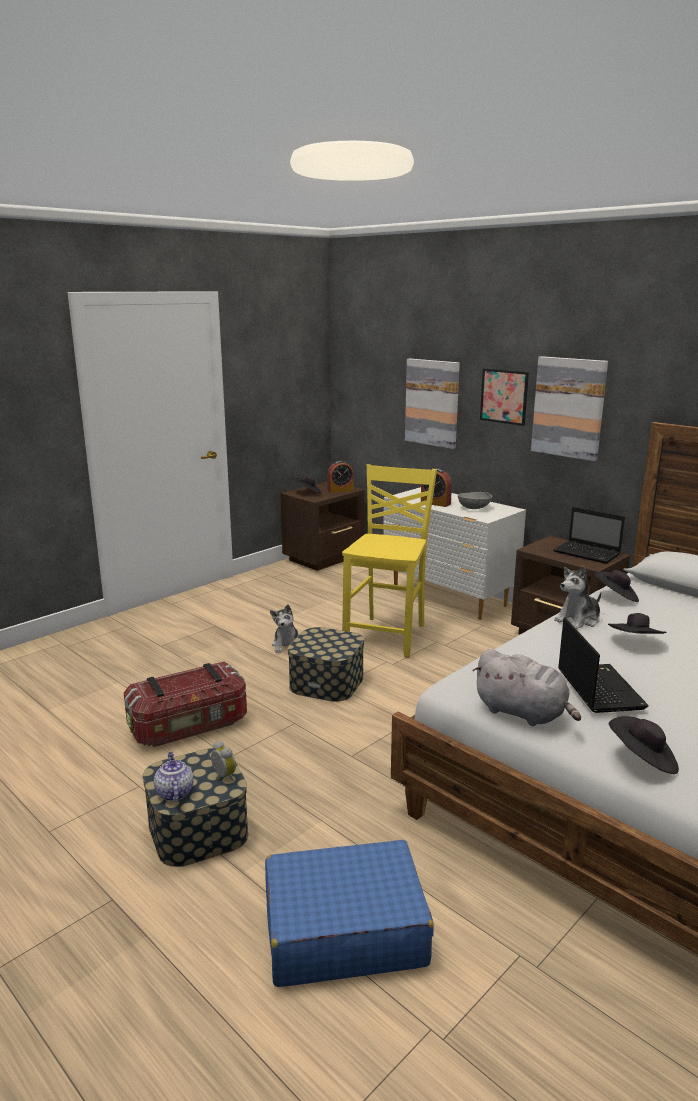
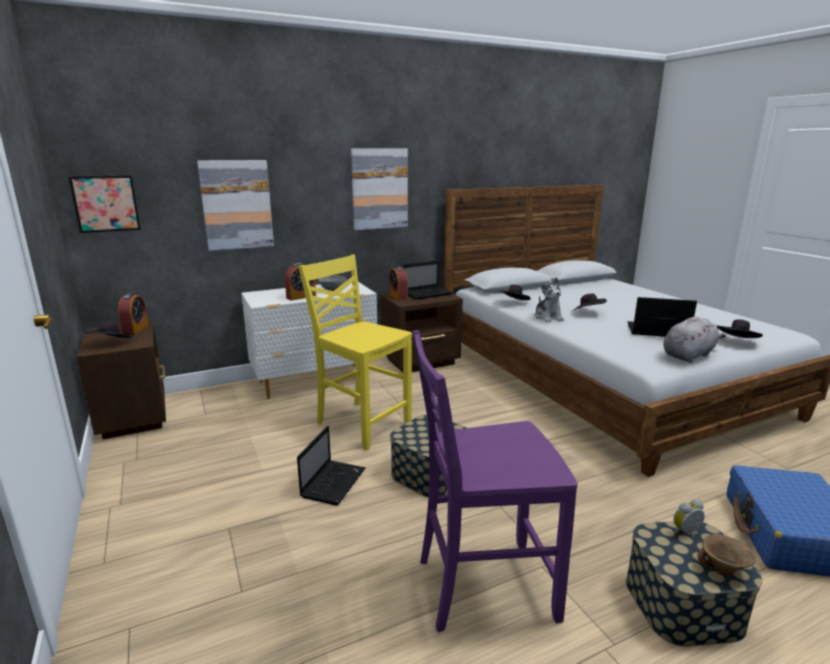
camera: 70 degrees left, 0 degrees up
(174, 792) = (722, 570): teapot -> brown bowl
(189, 726) = (482, 586): storage box -> purple chair
(287, 645) = (334, 482): plush toy -> laptop
(504, 396) = (319, 187): picture -> picture (106, 204)
(553, 543) = (398, 296): none -> alarm clock

